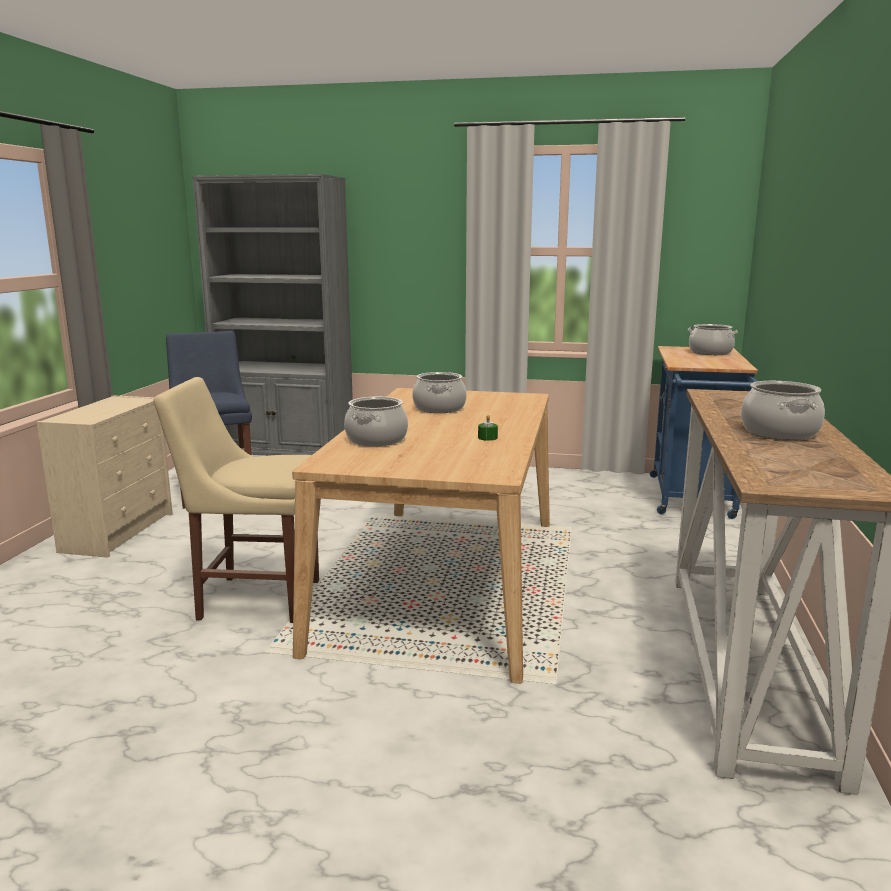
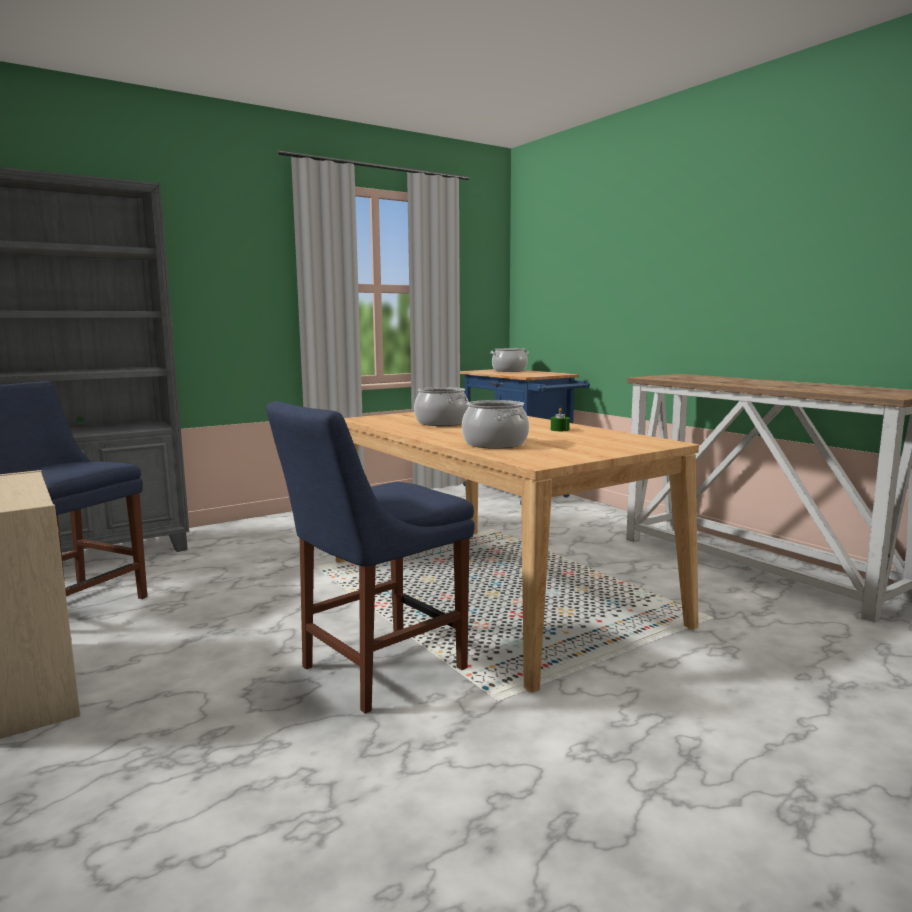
camera: 45 degrees left, 5 degrees down
(253, 598) = (376, 670): beige chair -> blue chair
(778, 432) = (775, 383): cooking pot -> none

